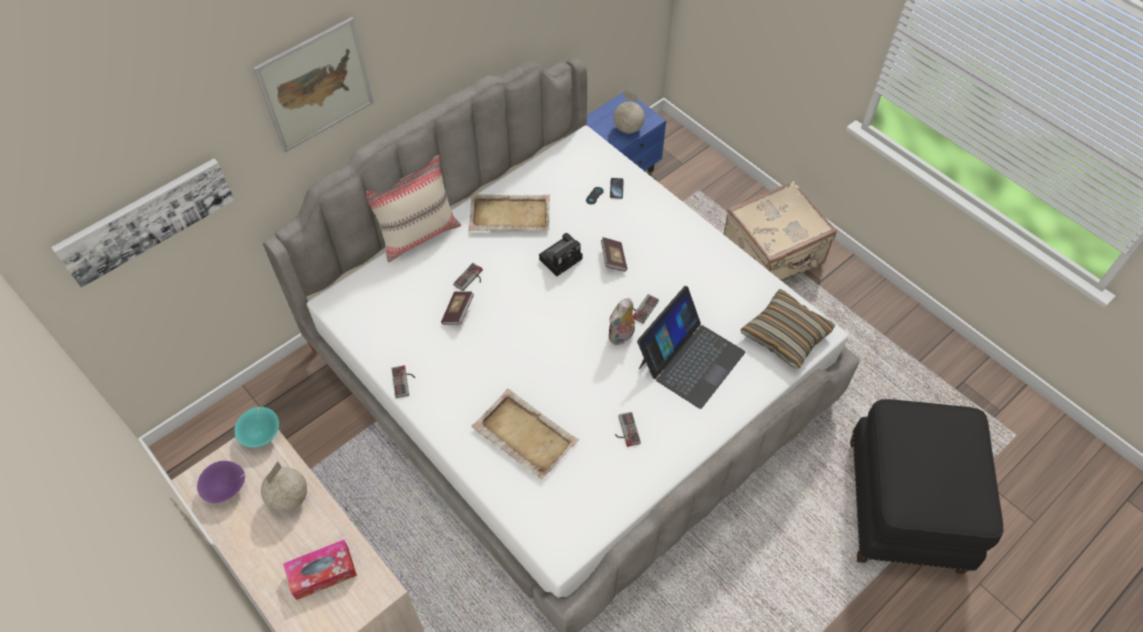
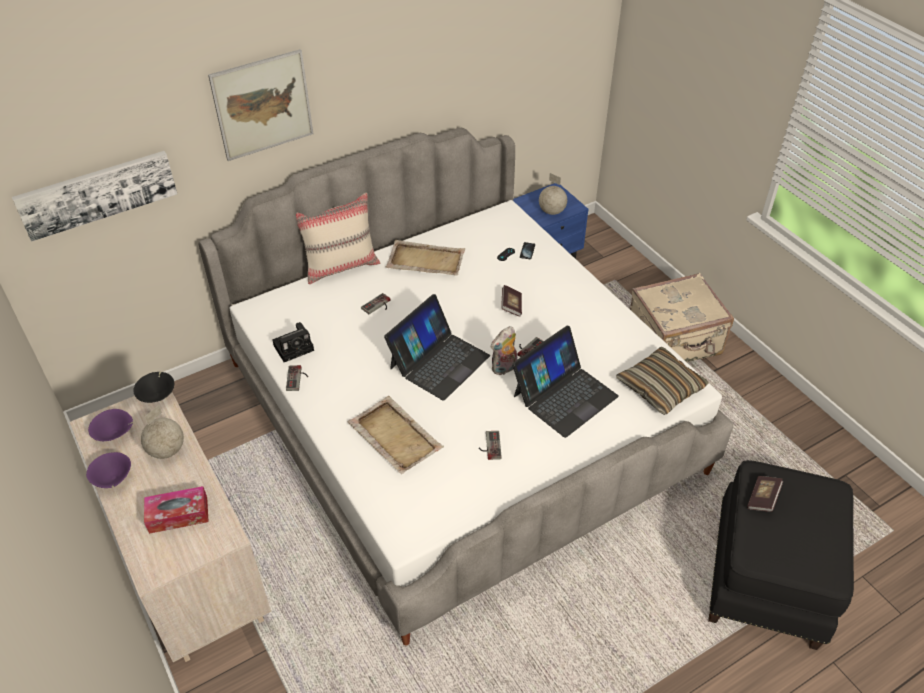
camera: 10 degrees right, 10 degrees down
(239, 543) = (113, 479): none -> purple bowl
(261, 433) = (158, 395): turquoise bowl -> black bowl
(458, 312) = (360, 330): book -> book (763, 498)
(551, 338) = (438, 361): none -> laptop
(561, 258) = (464, 299): camera -> camera (295, 347)

